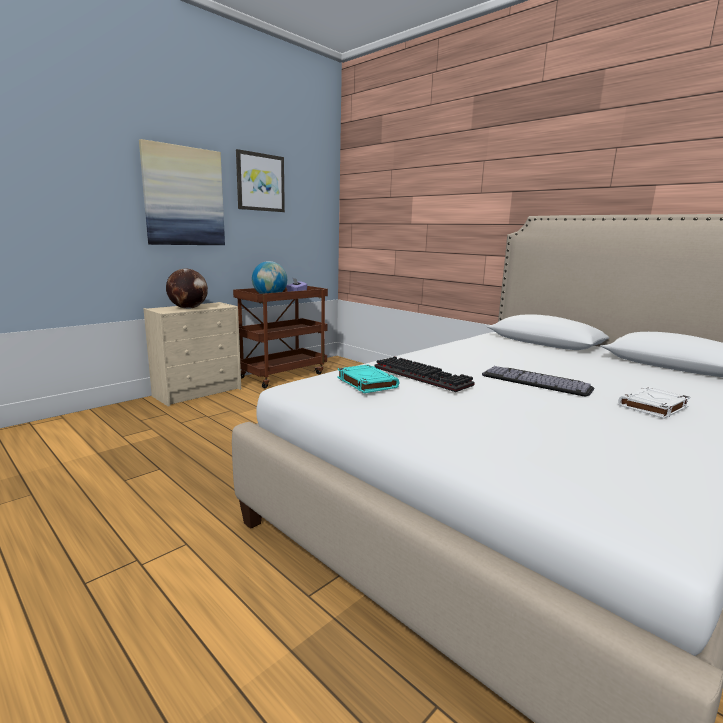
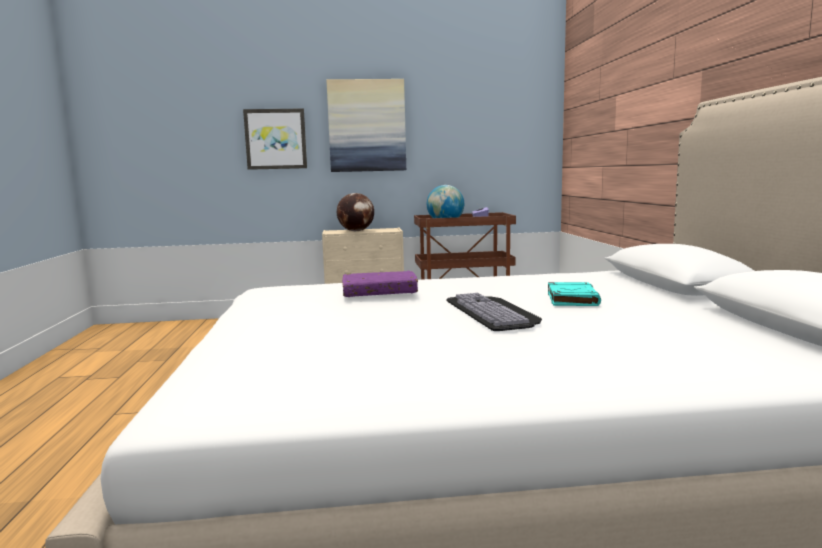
camera: 40 degrees right, 5 degrees down
(260, 182) = (451, 103): picture -> picture (275, 139)
(366, 382) = (314, 290): turquoise book -> turquoise book (571, 299)
(424, 376) = (379, 293): keyboard -> purple book
(653, 407) = (549, 353): white book -> none

